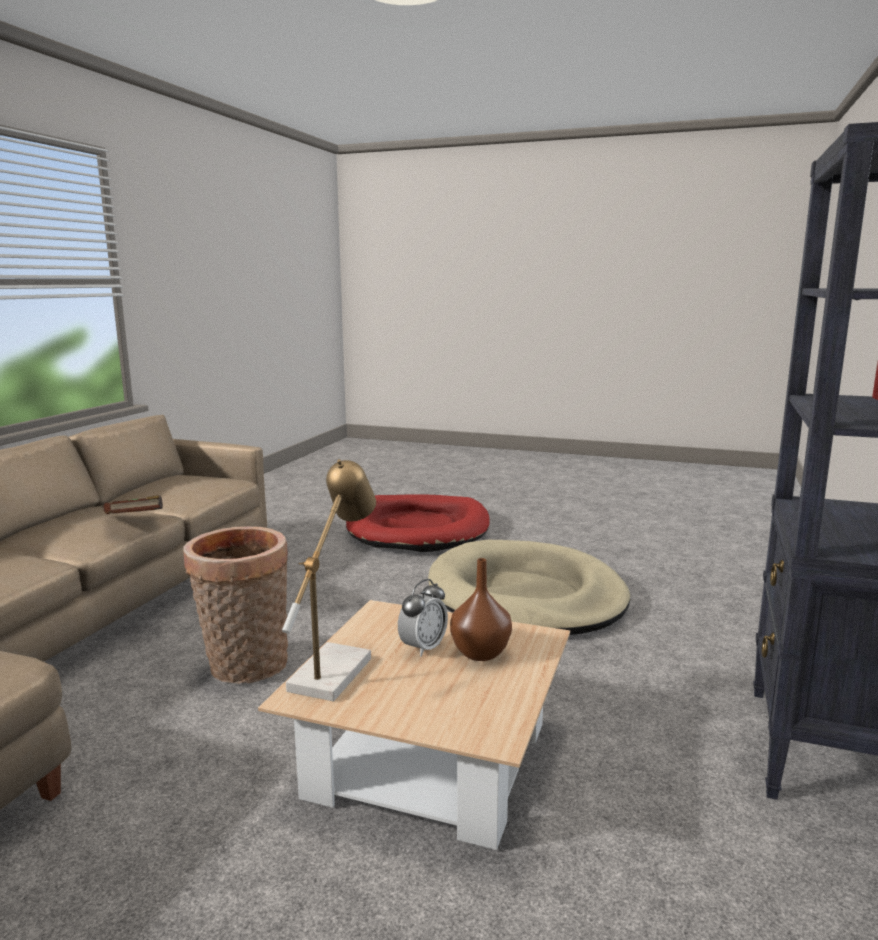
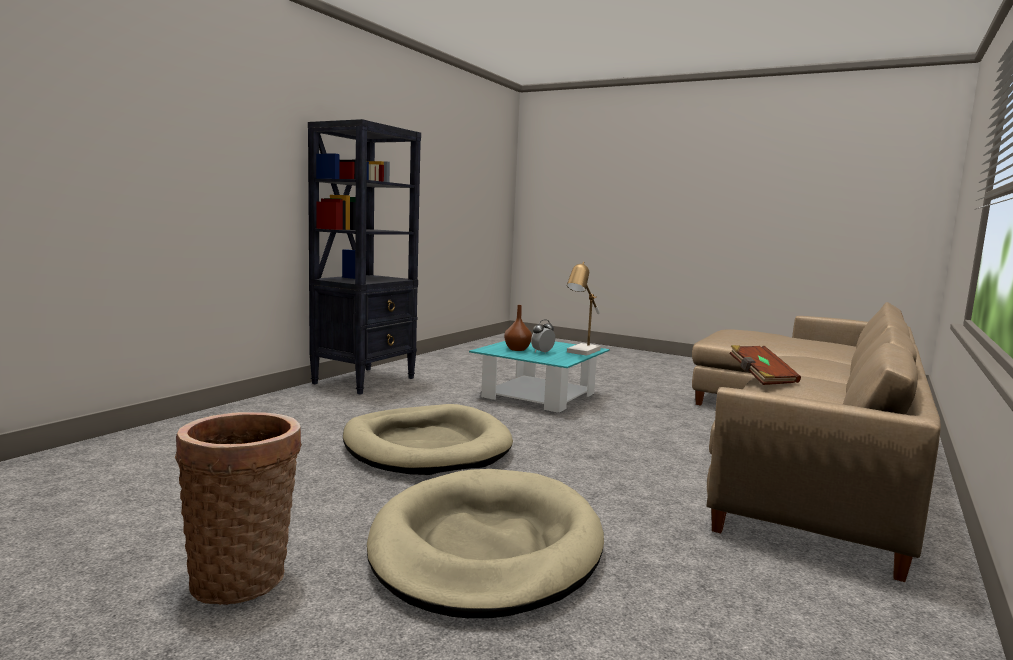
camera: 170 degrees left, 5 degrees down
(245, 668) = (645, 430): basket -> basket (243, 576)
(418, 529) = (486, 548): red dog bed -> beige dog bed
(430, 760) = (539, 396): beige coffee table -> turquoise coffee table

